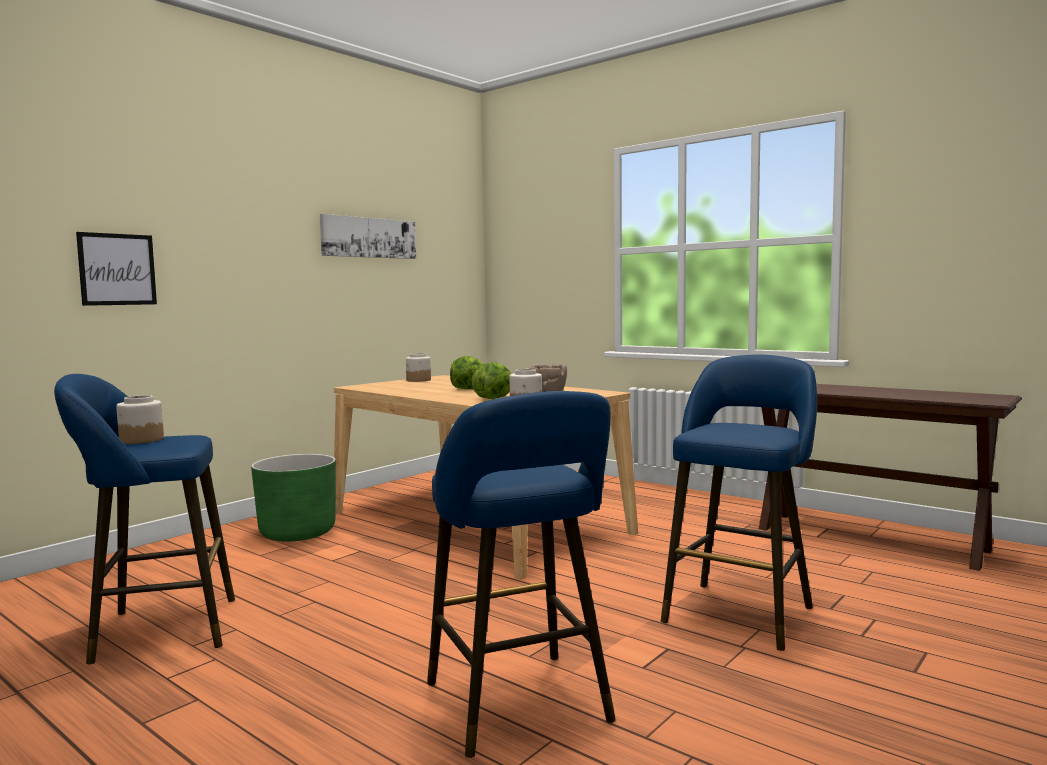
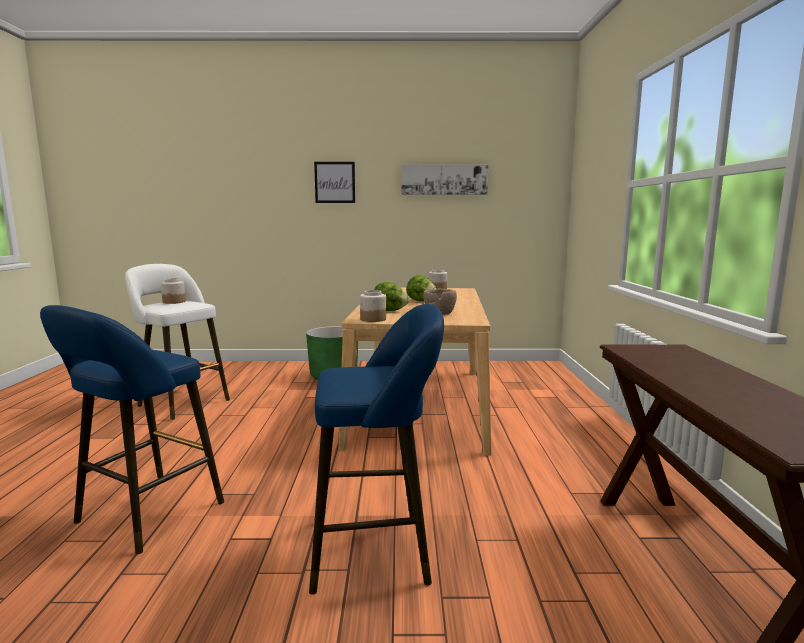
camera: 50 degrees right, 5 degrees up
(117, 269) = (265, 206): picture -> picture (335, 182)
(156, 630) = (181, 402): blue stool -> white stool

